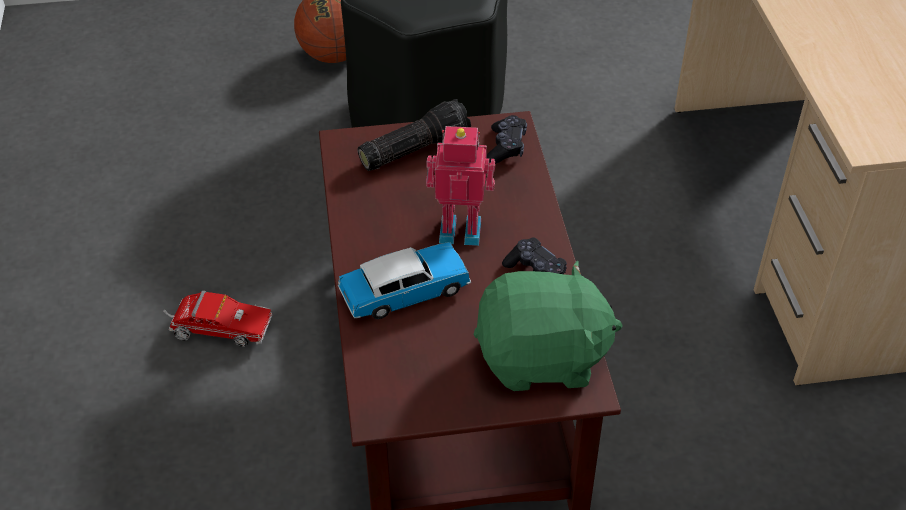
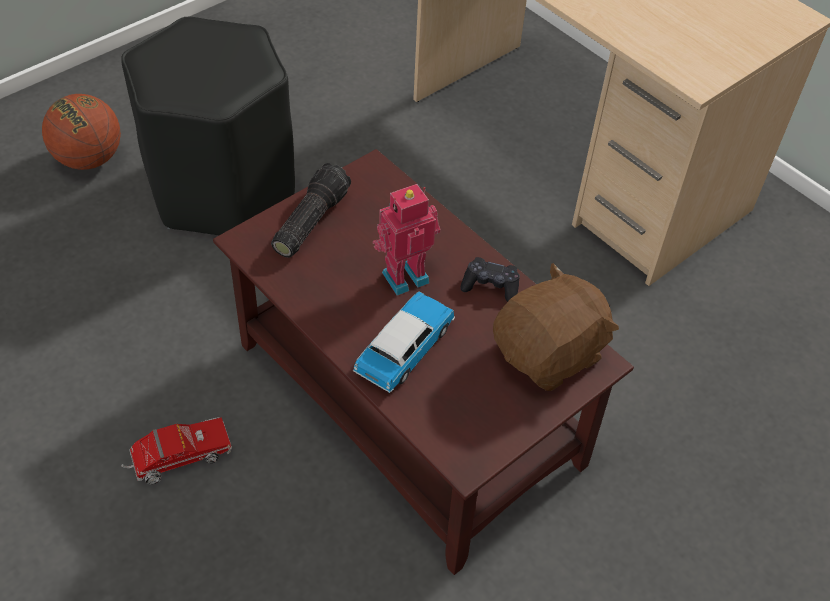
camera: 35 degrees left, 5 degrees up
(506, 146) = (383, 188): black game controller -> none
(542, 358) = (549, 354): green plush toy -> brown plush toy

